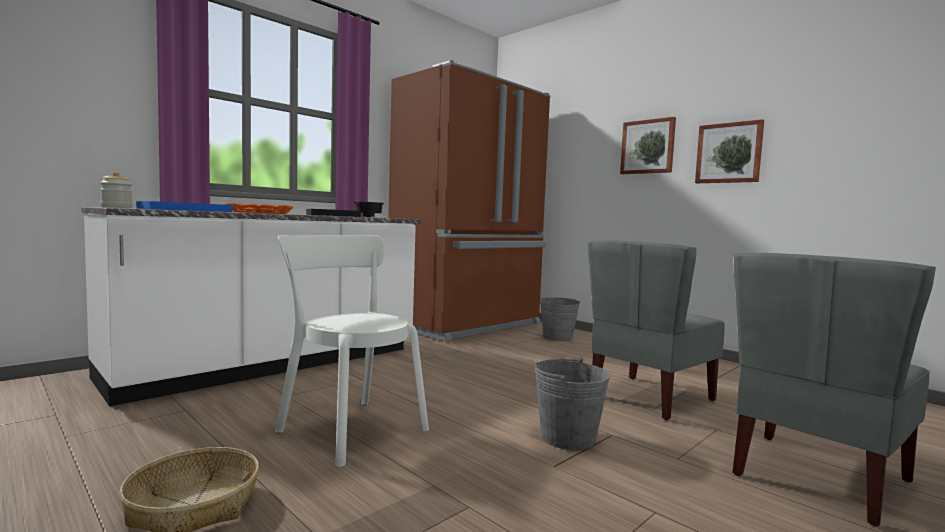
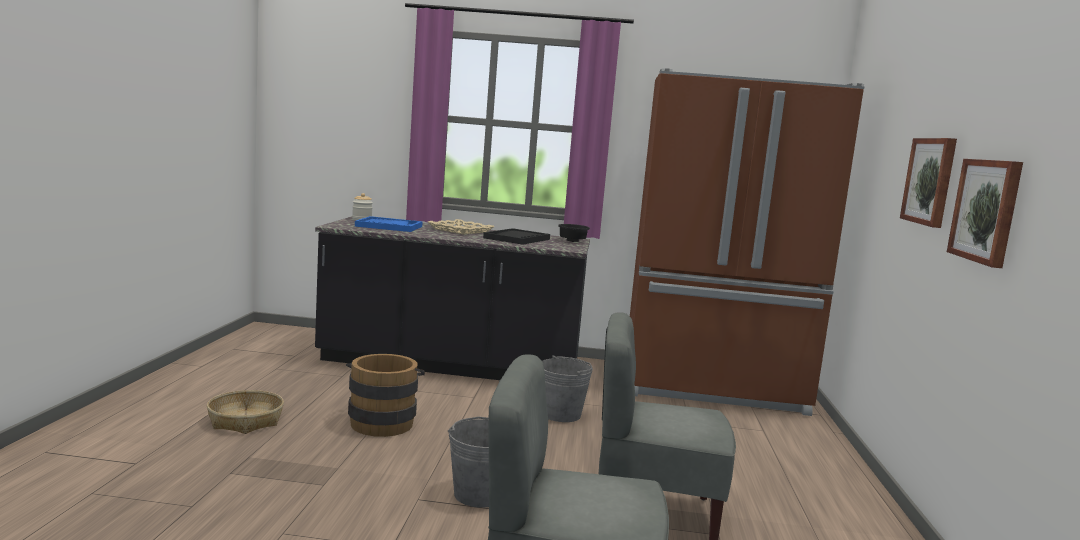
camera: 50 degrees right, 5 degrees up
(261, 213) = (460, 230): orange tray -> beige tray
(271, 364) = (451, 365): white counter -> black counter
(349, 427) = (383, 422): white chair -> brown bucket
(557, 337) = (776, 436): grey bucket -> grey bucket (561, 414)

